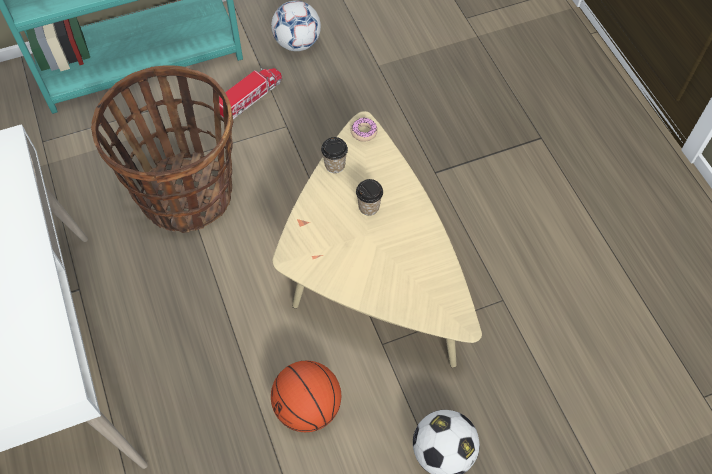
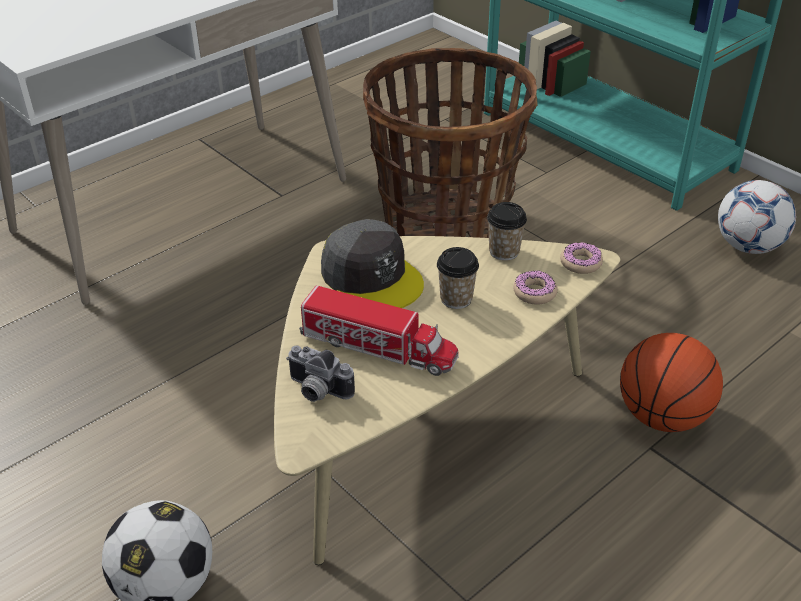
camera: 70 degrees right, 20 degrees down
(249, 98) = (622, 233): toy truck -> toy truck (378, 347)
(308, 407) = (196, 415): basketball -> basketball (663, 416)
(327, 244) = (372, 277): none -> grey cap
(381, 165) = (534, 293): none -> donut
(421, 306) = (316, 391): none -> camera

